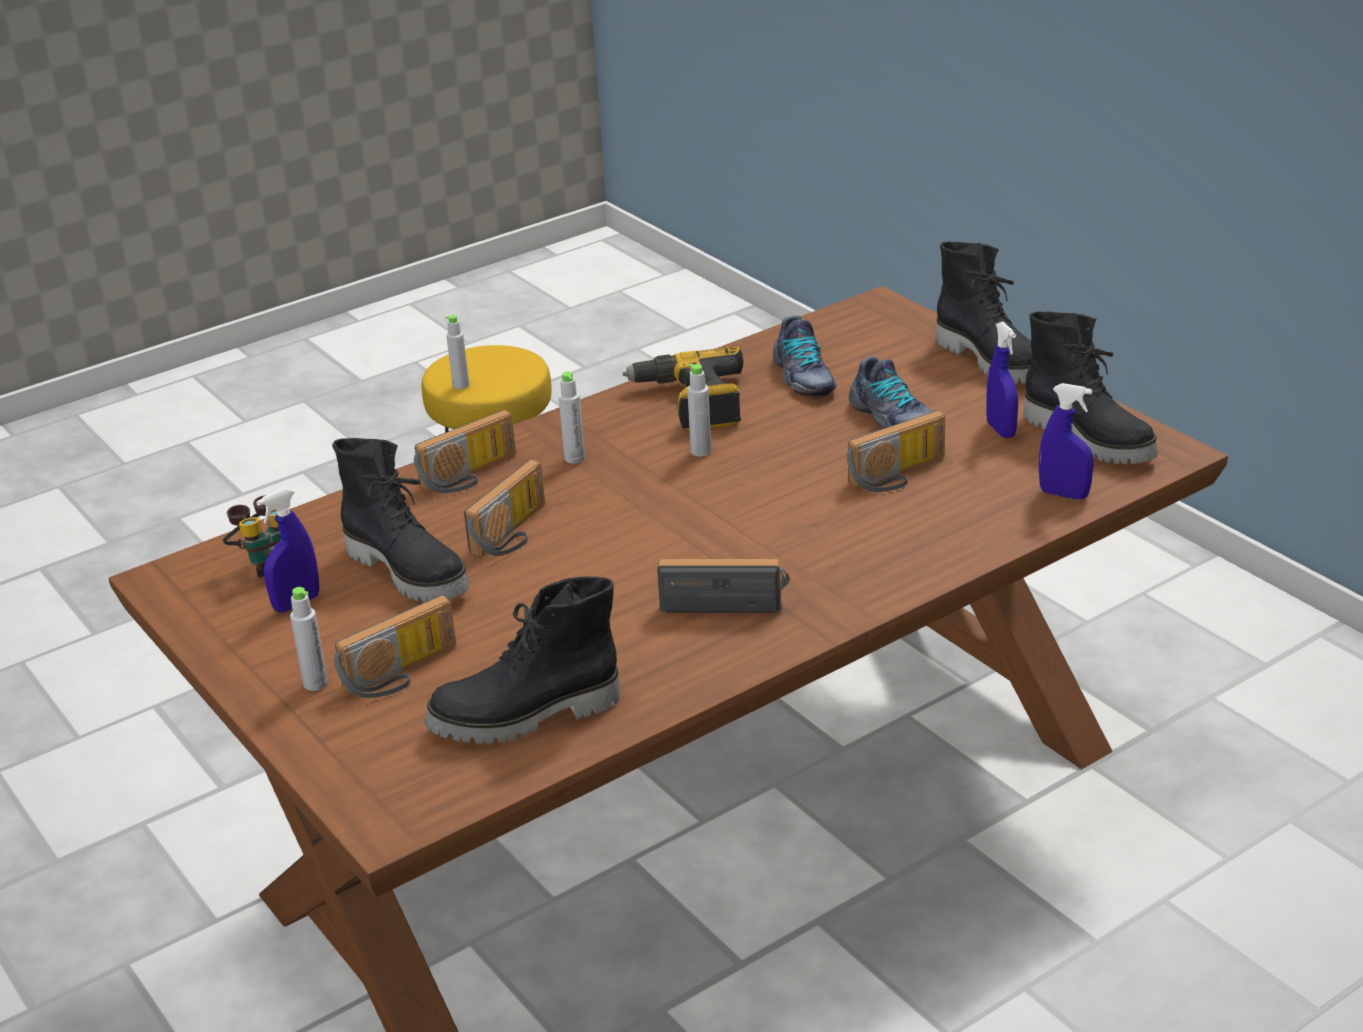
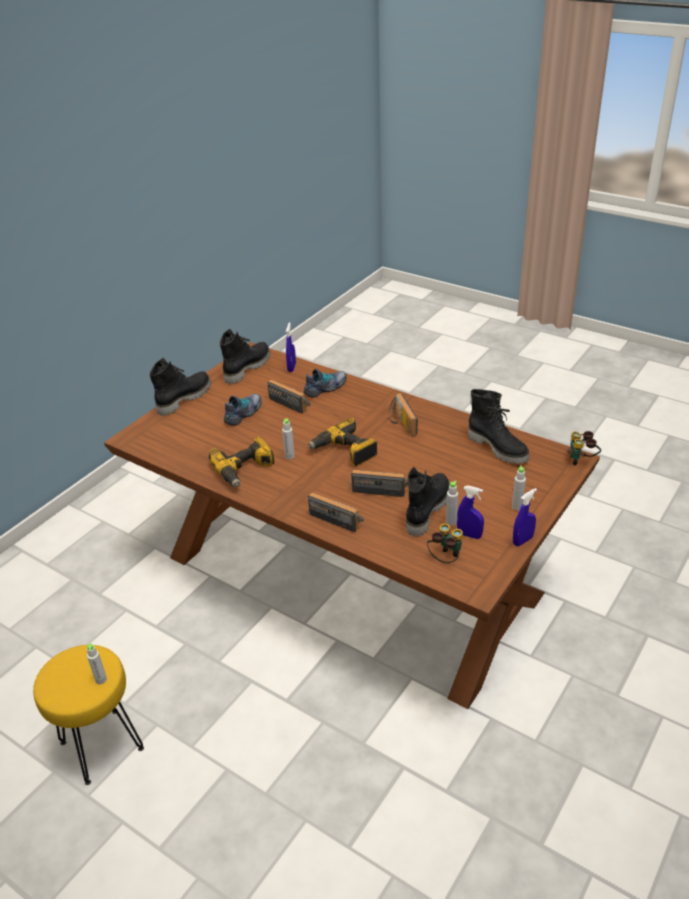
camera: 110 degrees left, 5 degrees up
(375, 834) = (582, 460): none -> binoculars
(402, 674) = (495, 486): radio -> none
(574, 458) = (309, 491): grey bottle -> grey bottle (451, 521)
(670, 512) = (344, 451): none -> power drill
(802, 377) = (210, 444): shoe -> shoe (326, 388)
(1000, 430) = (246, 387): blue spray bottle -> blue spray bottle (522, 540)

